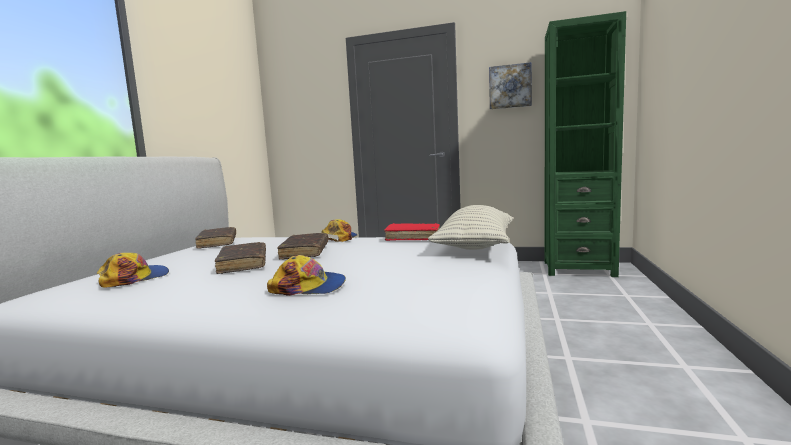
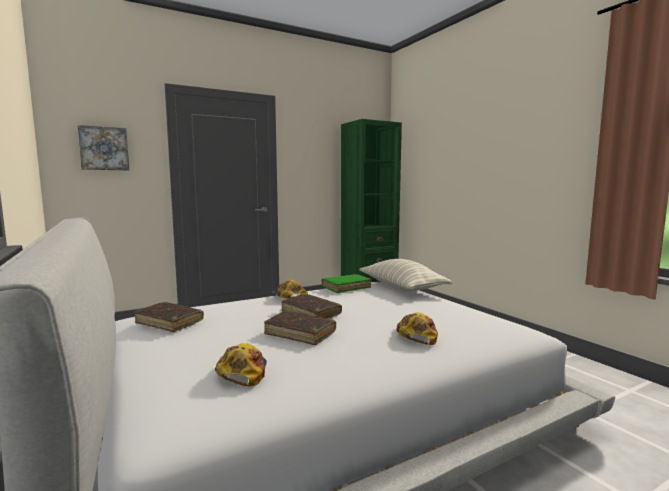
camera: 45 degrees left, 0 degrees up
(309, 287) = (416, 335): cap -> cap turned 45 degrees counterclockwise
(413, 238) = (346, 288): red book -> green book
(510, 86) = (316, 157): picture -> picture (104, 148)

